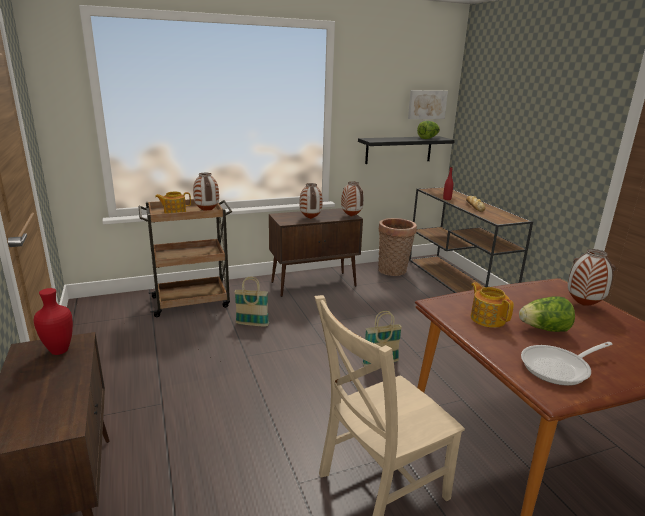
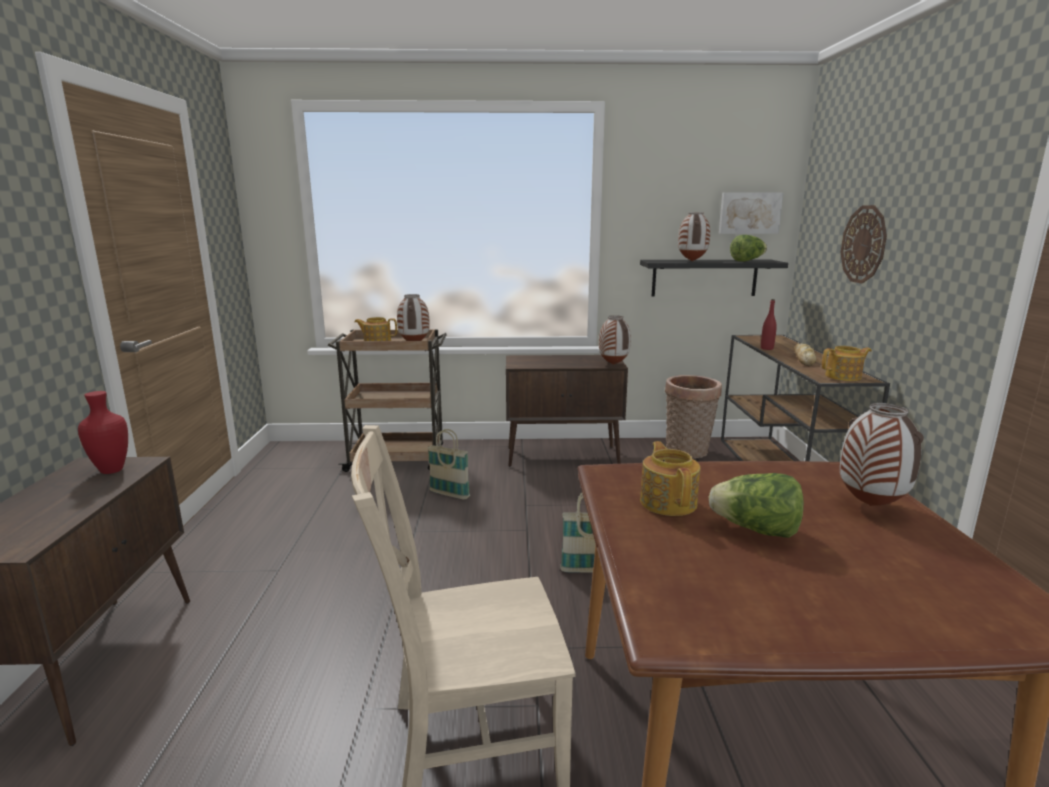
camera: 20 degrees right, 5 degrees down
(311, 219) = (554, 364): vase -> vase (692, 261)
(506, 218) = (844, 377): none -> teapot
(509, 132) = (864, 244): none -> wall clock
(559, 368) = (724, 592): frying pan -> none

